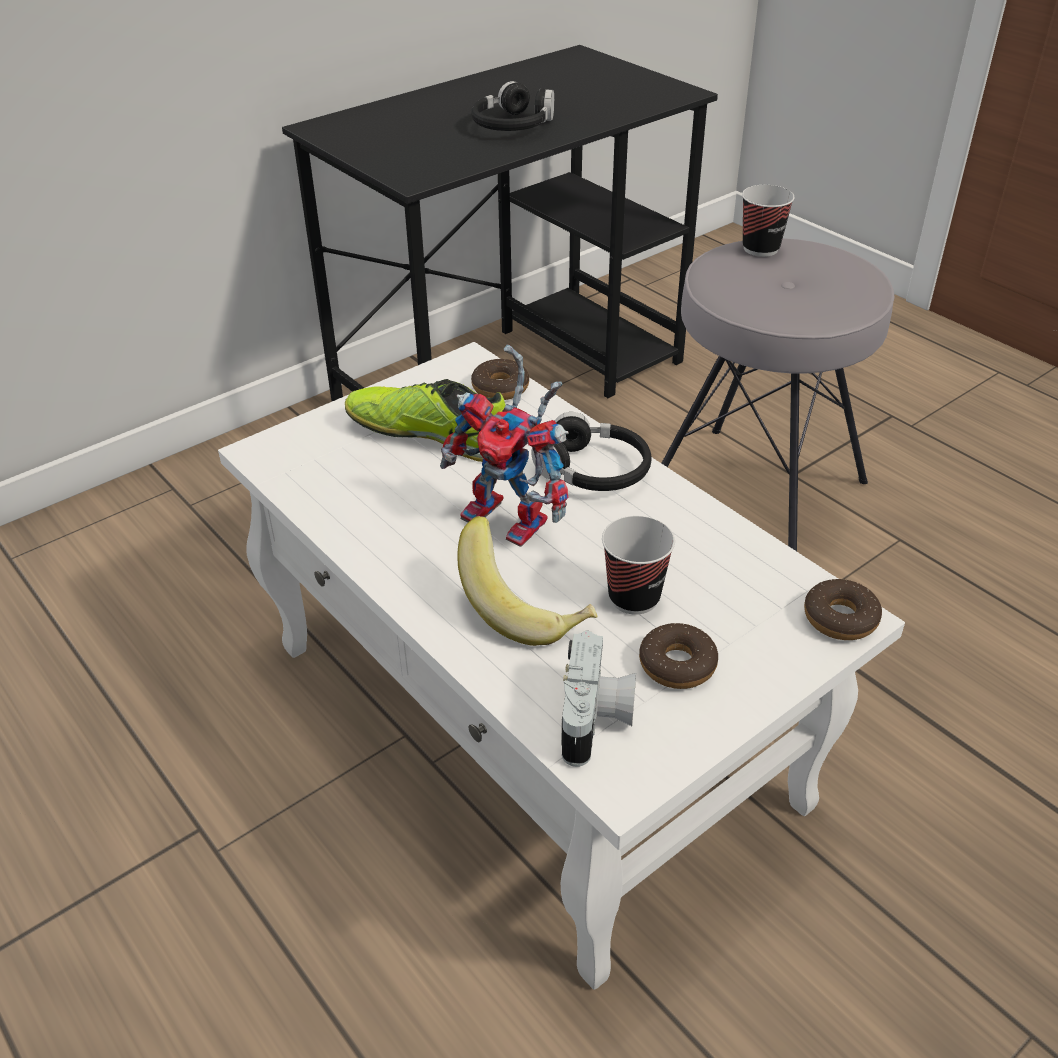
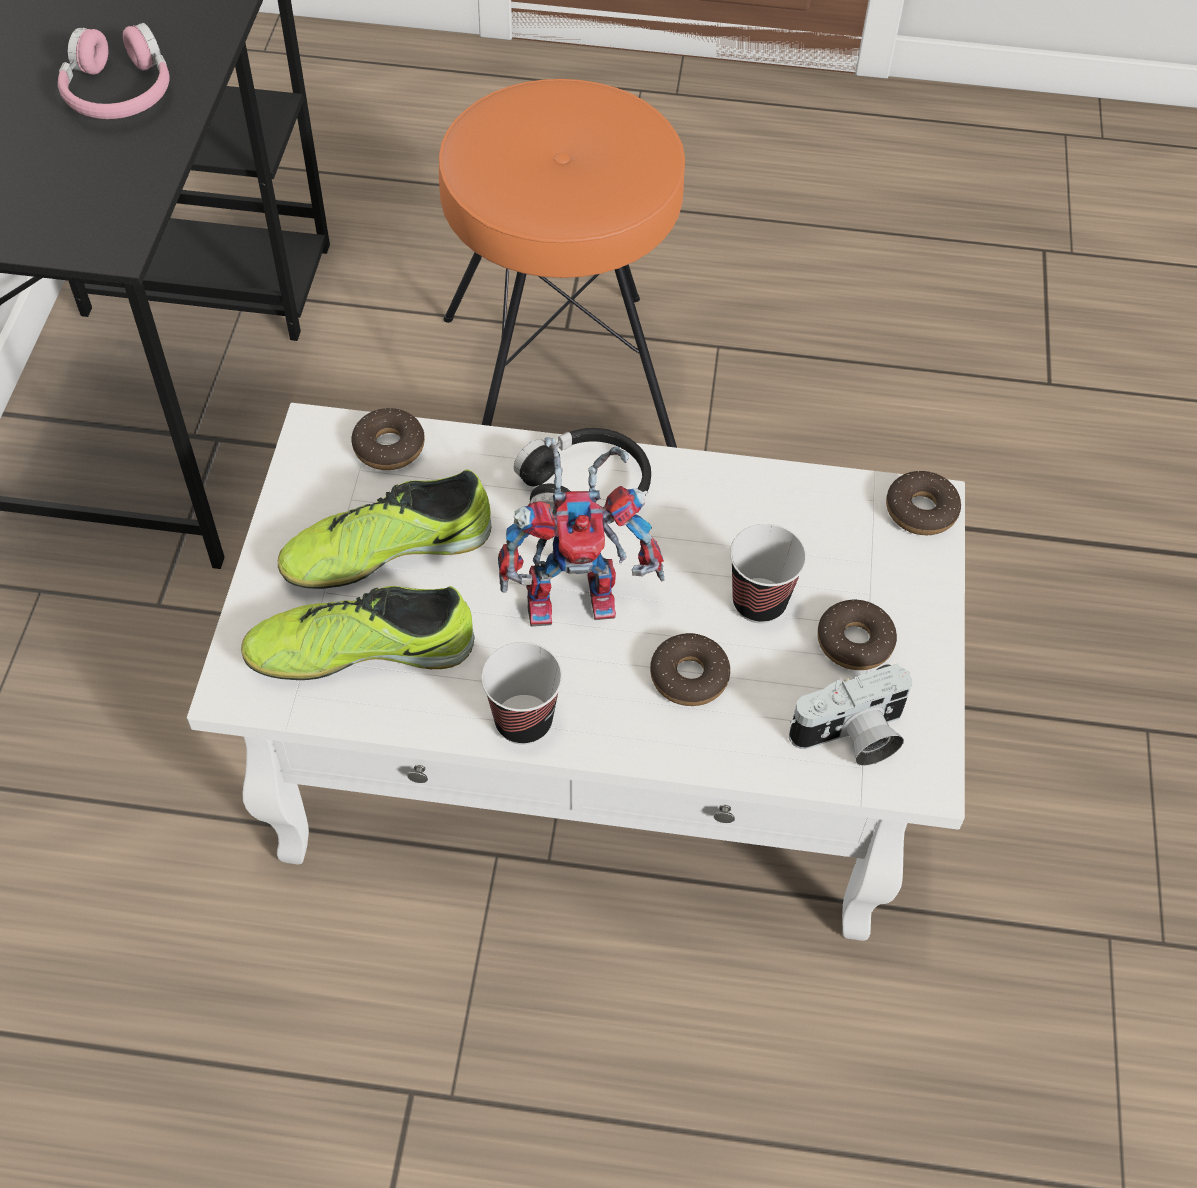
camera: 45 degrees left, 15 degrees up
(348, 472) = (361, 650): none -> shoe
(513, 125) = (119, 92): black headphones -> pink headphones
(526, 608) = (689, 676): banana -> donut
(597, 720) = (851, 737): camera -> camera turned 105 degrees clockwise
(753, 502) = (560, 385): grey stool -> orange stool
(760, 248) = (498, 122): cup -> cup (523, 721)

